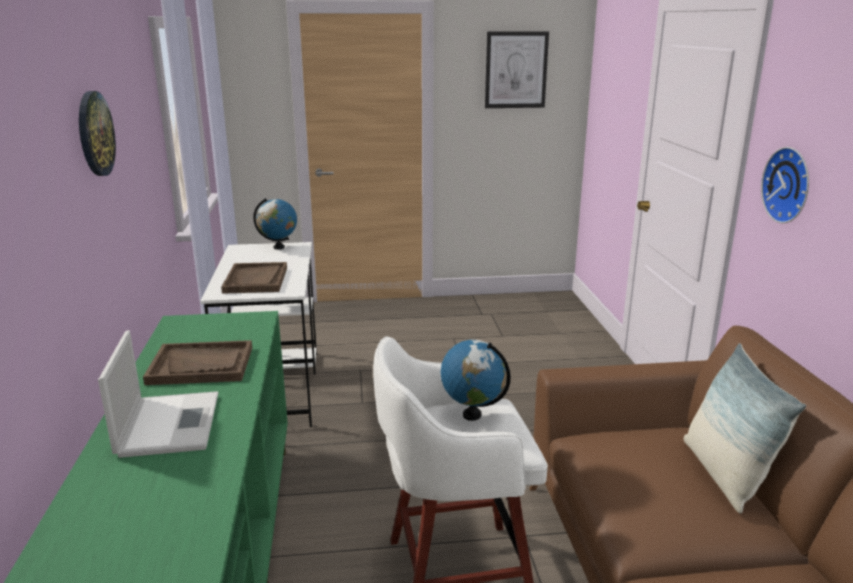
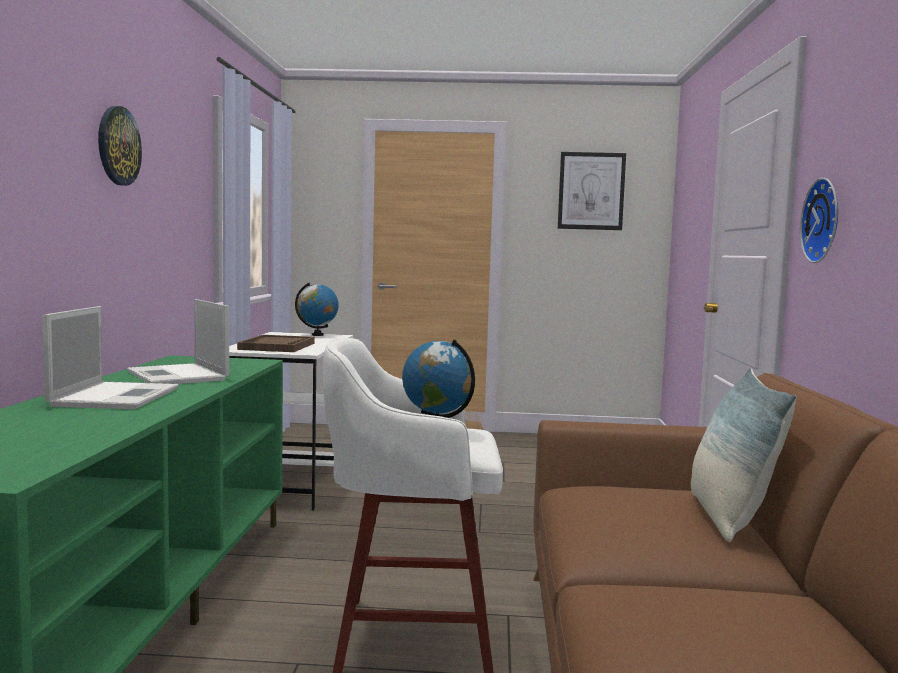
camera: 10 degrees right, 15 degrees down
(201, 365) = (178, 376): brown tray -> laptop

